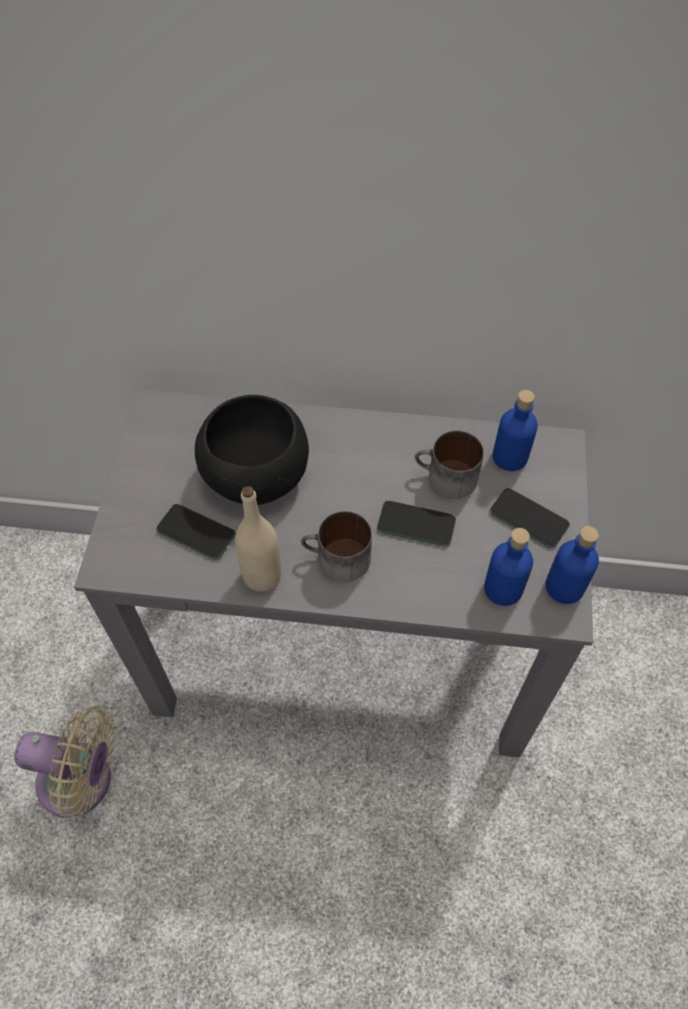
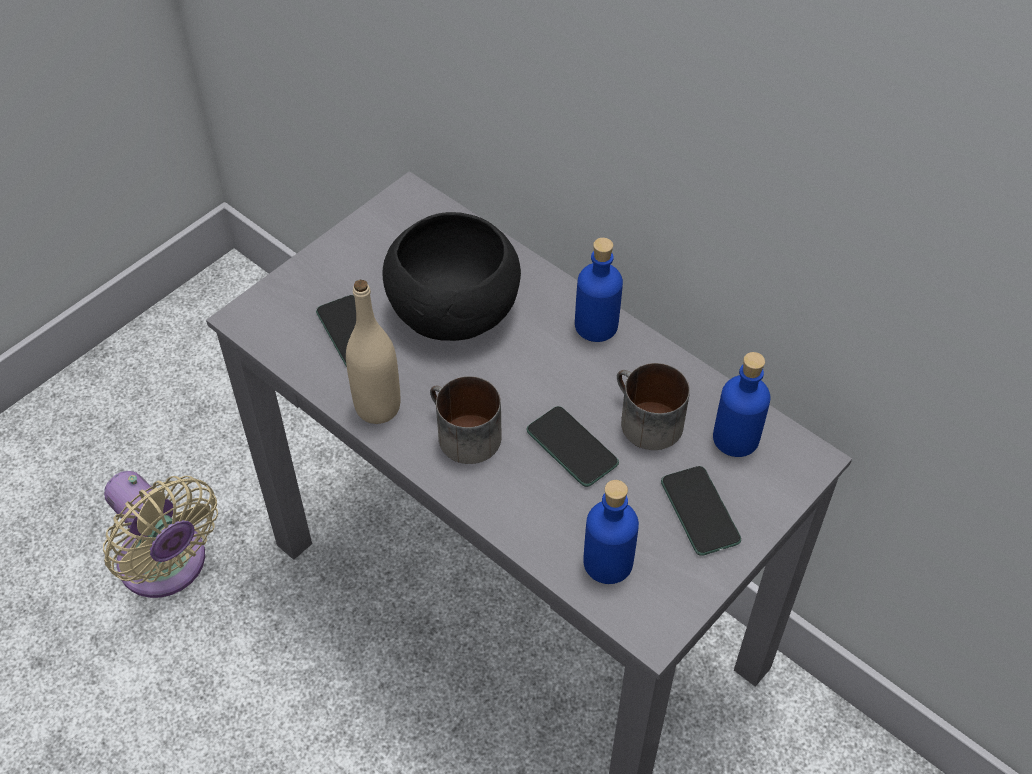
camera: 35 degrees right, 5 degrees down
(564, 586) = (677, 601): blue bottle -> blue bottle (596, 325)

